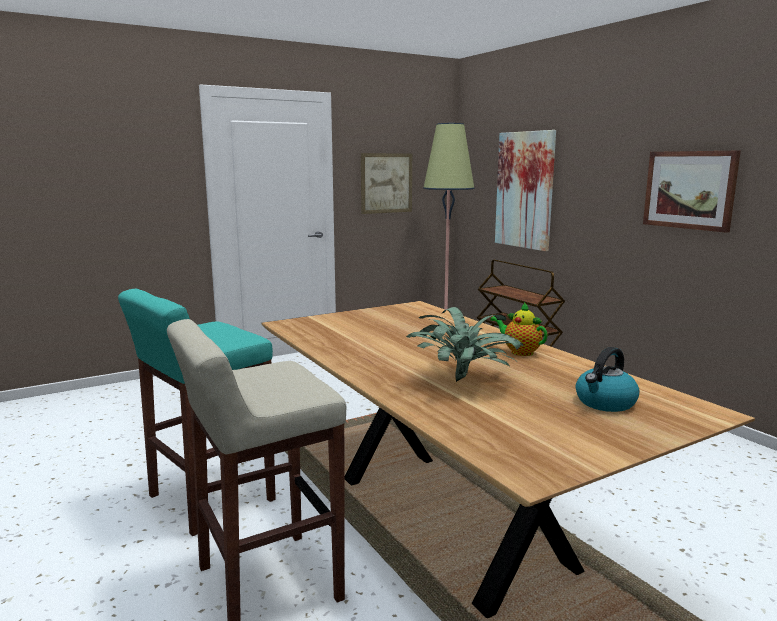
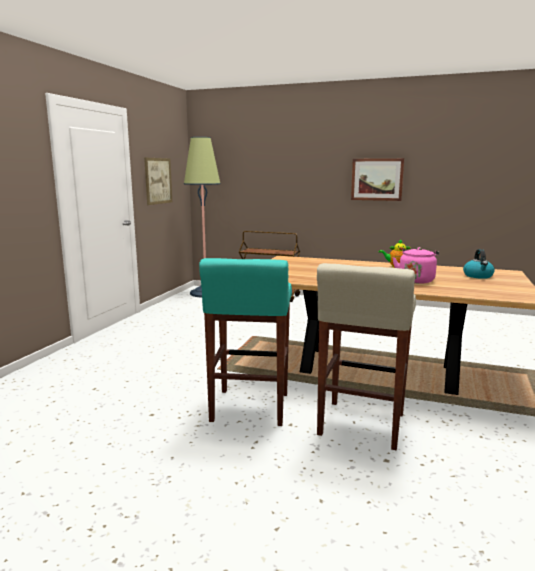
camera: 40 degrees left, 0 degrees up
(464, 381) = (416, 280): potted plant -> pink kettle
(524, 190) = (258, 183): picture -> none

